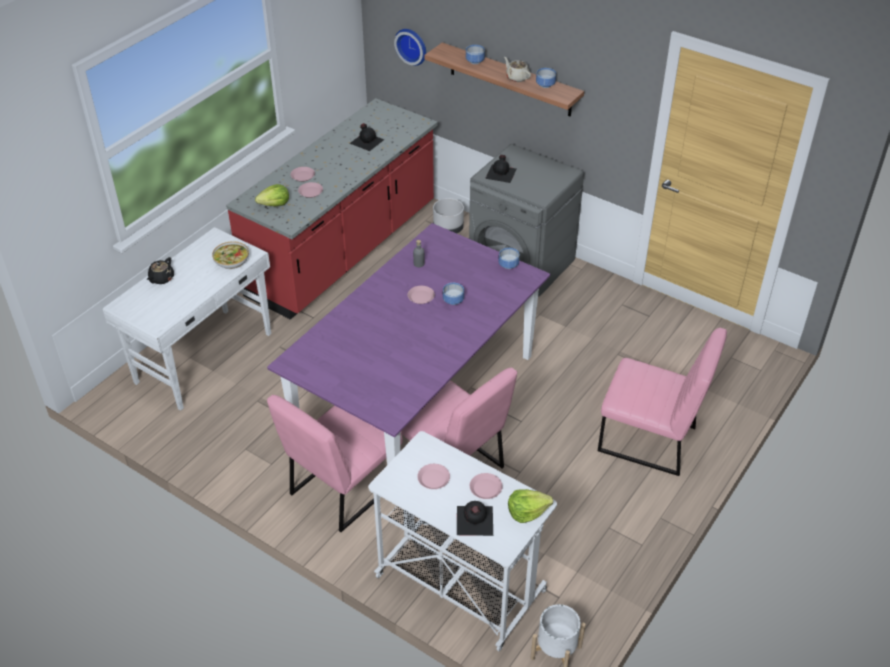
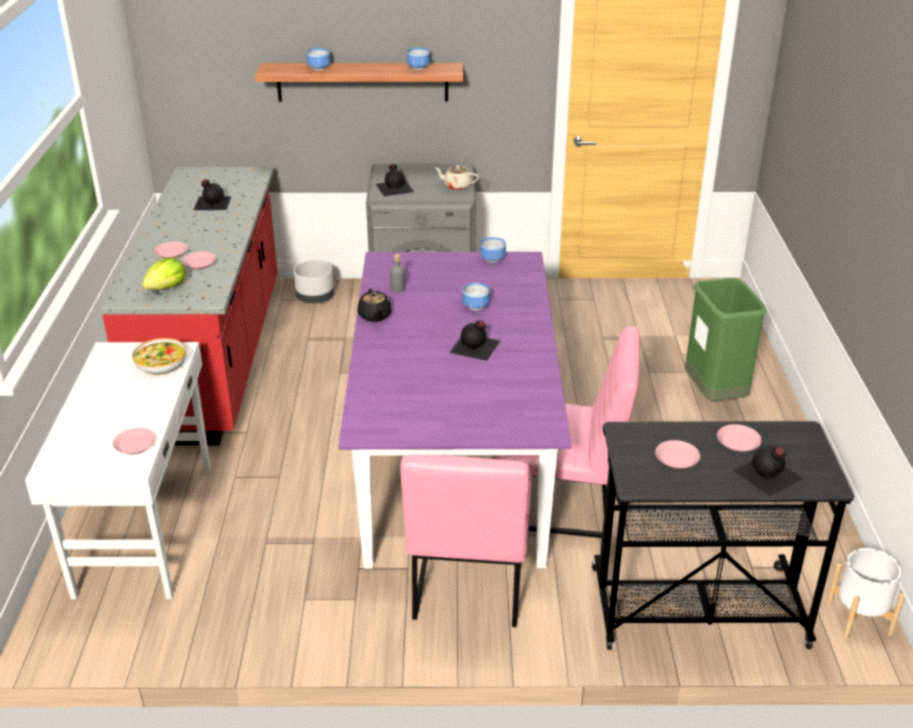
camera: 35 degrees left, 10 degrees down
(161, 279) = (81, 416): black teapot -> black teapot (374, 316)
(412, 45) = (216, 82): wall clock -> none
(417, 333) = (475, 347): none -> black bottle
(421, 297) = (437, 315): pink plate -> pink plate (135, 444)
(459, 584) = (697, 608): white desk -> black desk
(517, 77) = (381, 69): beige teapot -> beige teapot (457, 186)
(527, 512) = (803, 442): lettuce -> none
(650, 440) = (714, 395): pink chair -> green trash can

